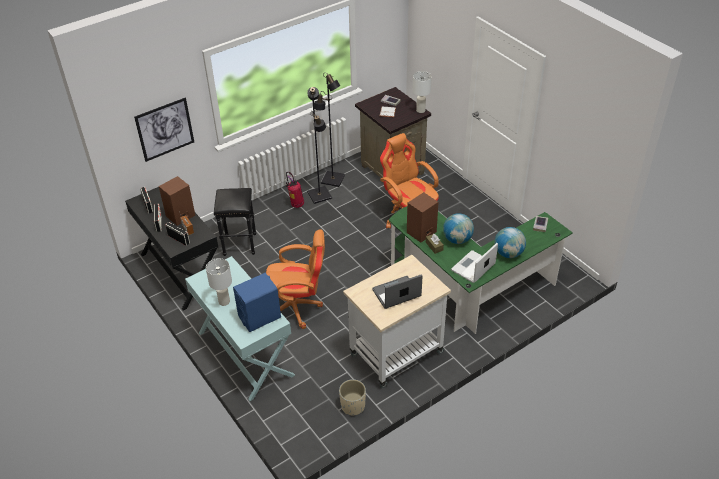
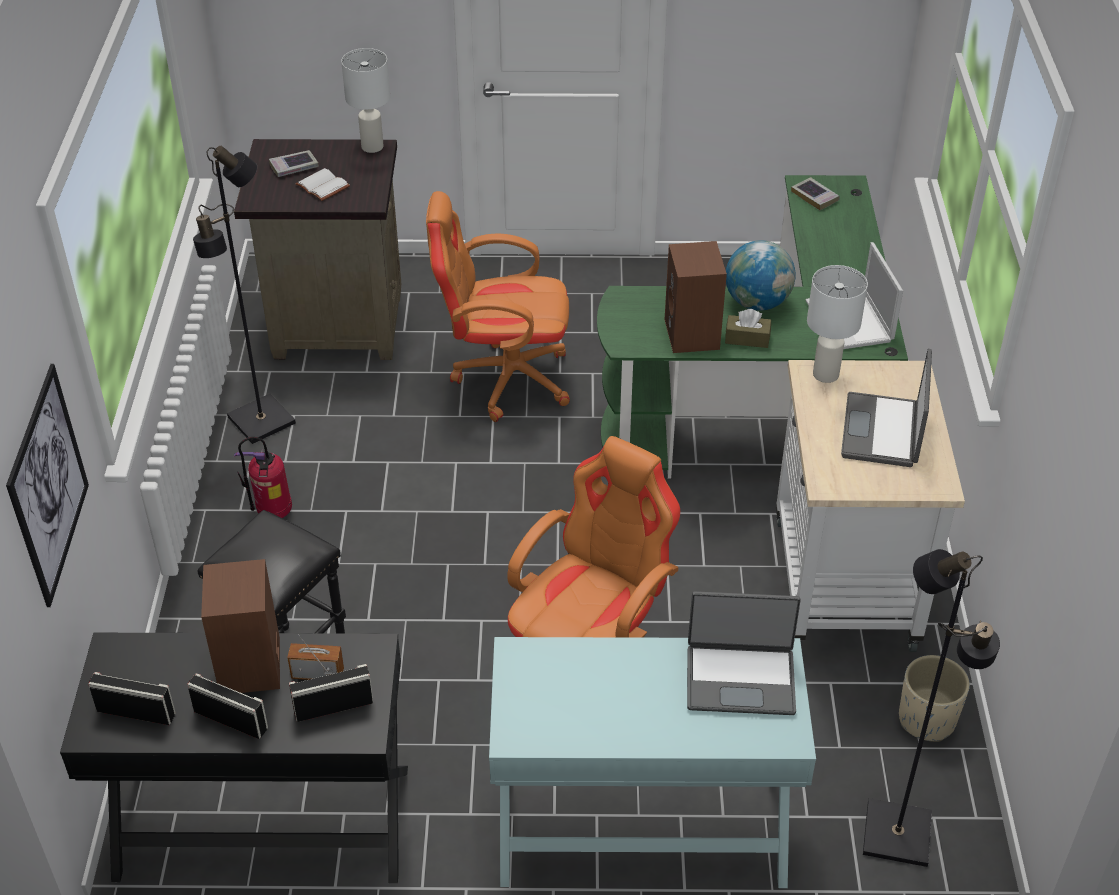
camera: 55 degrees left, 0 degrees up
(224, 301) = (636, 719): white table lamp -> white table lamp (825, 374)
(260, 317) = (740, 678): blue speaker -> laptop
(319, 195) = (286, 464): black floor lamp -> black floor lamp (897, 834)
(508, 253) = (852, 266): globe -> none

